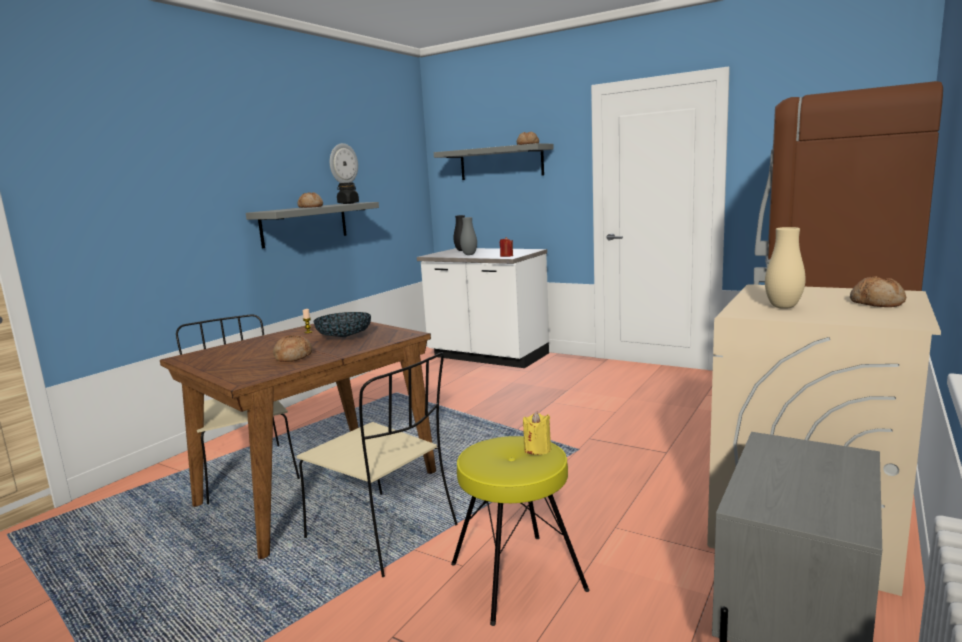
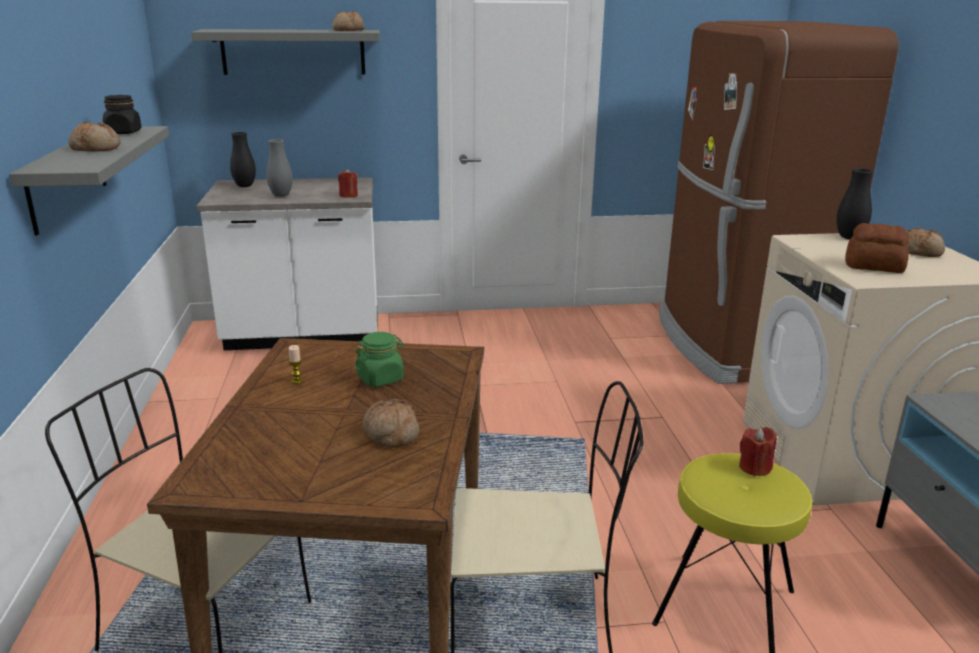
camera: 40 degrees left, 10 degrees up
(343, 164) = (86, 58): wall clock -> none
(344, 337) = (380, 379): bowl -> green jar
(537, 449) = (754, 468): yellow candle -> red candle
(783, 307) = (874, 267): beige vase -> bread
(824, 290) = (849, 237): none -> black vase

